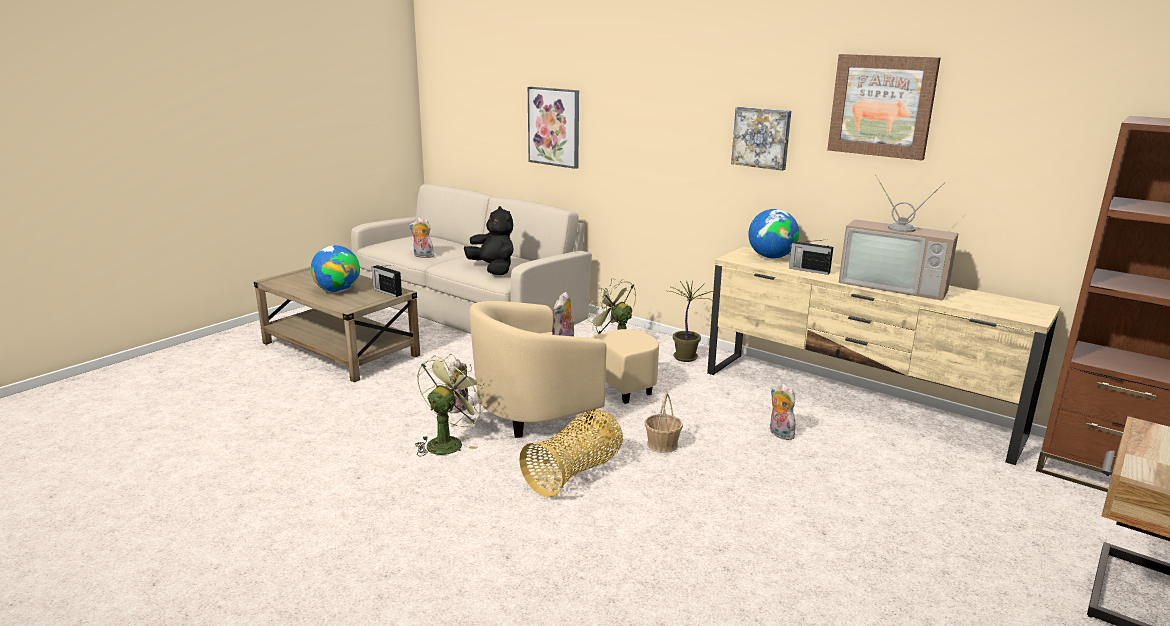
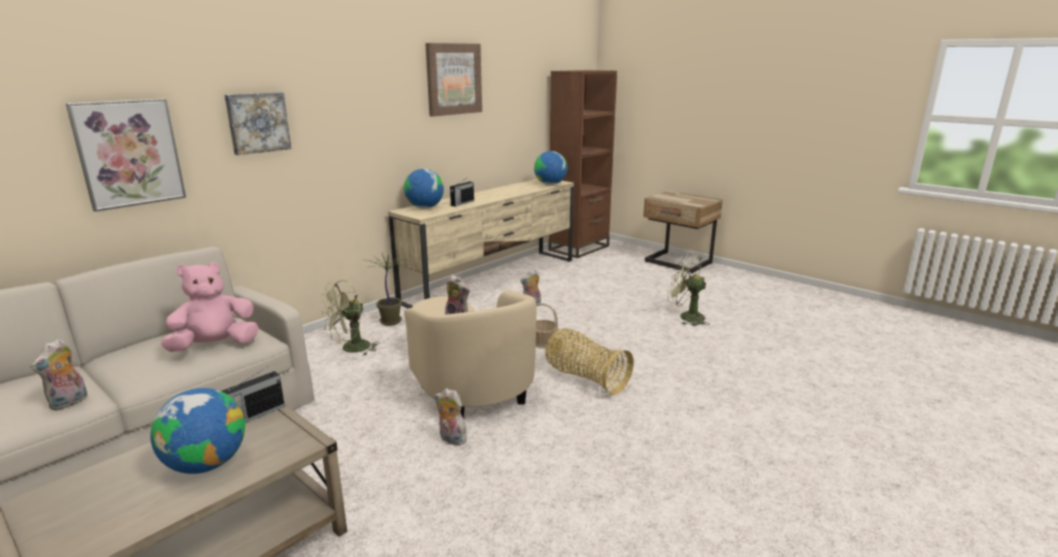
camera: 85 degrees left, 0 degrees up
(448, 442) = (530, 441): green fan -> green fan (686, 317)
(493, 269) = (215, 346): black plush toy -> pink plush toy
(761, 137) = (382, 116): picture -> picture (257, 122)
(894, 285) = (501, 193): television -> none
(1002, 311) = (550, 184): none -> globe

